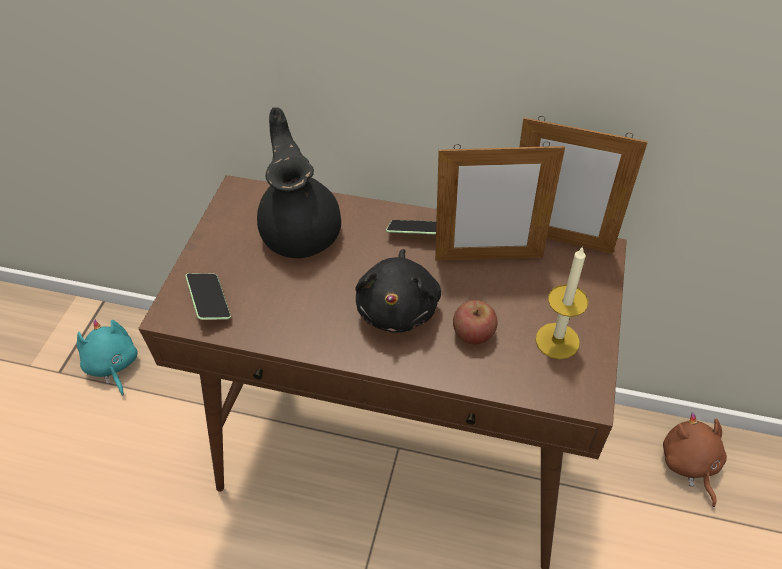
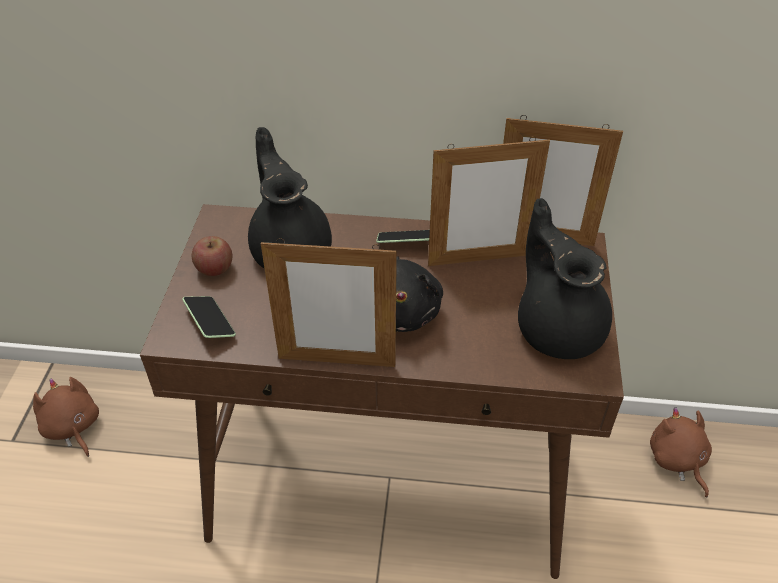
camera: 10 degrees left, 5 degrees down
(113, 365) = (72, 427): turquoise plush toy -> brown plush toy
(325, 355) = (336, 361): none -> picture frame
(473, 333) = (478, 328): apple -> apple (214, 268)
(557, 341) = (558, 327): candle -> black teapot

